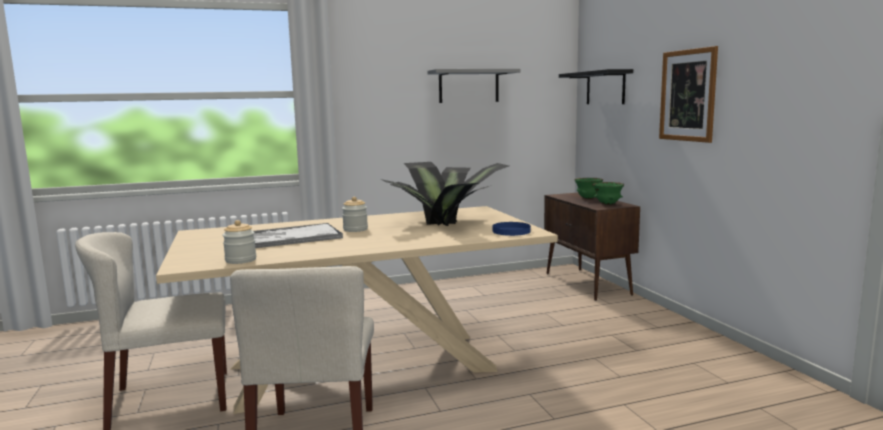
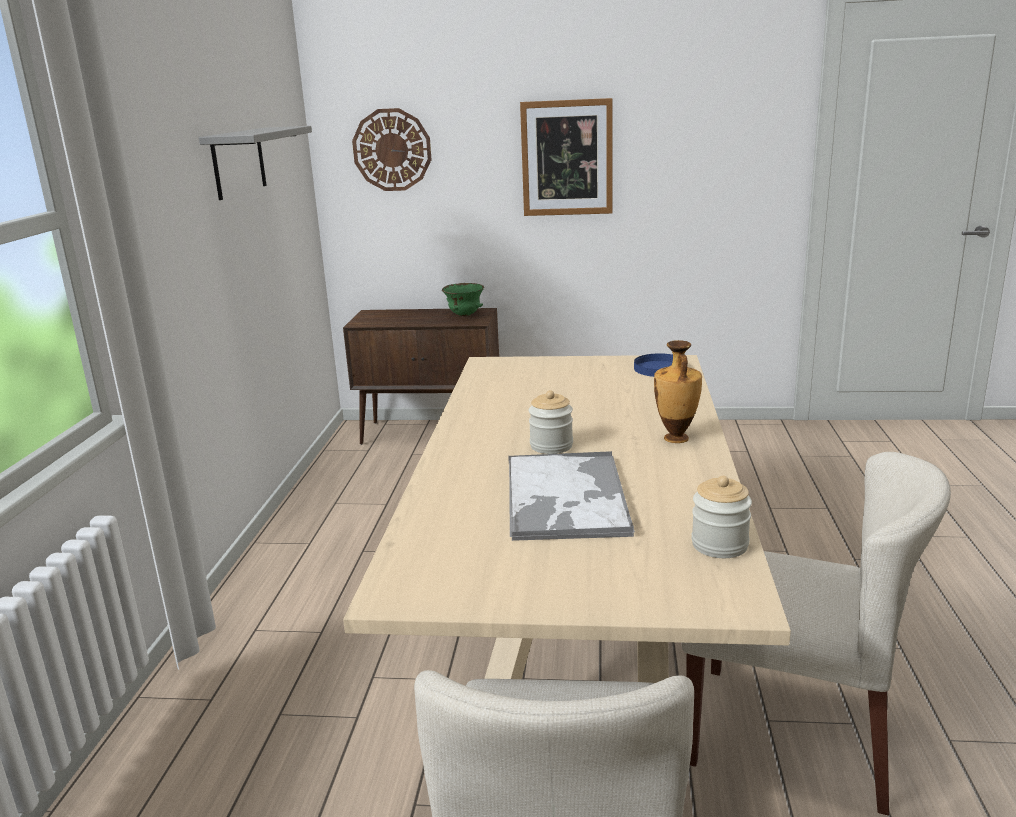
camera: 65 degrees left, 10 degrees up
(381, 244) = (676, 439): none -> vase
(445, 221) = (556, 389): potted plant -> none
(588, 198) = (412, 315): green bowl -> none
(605, 88) = (392, 150): black shelf -> wall clock

